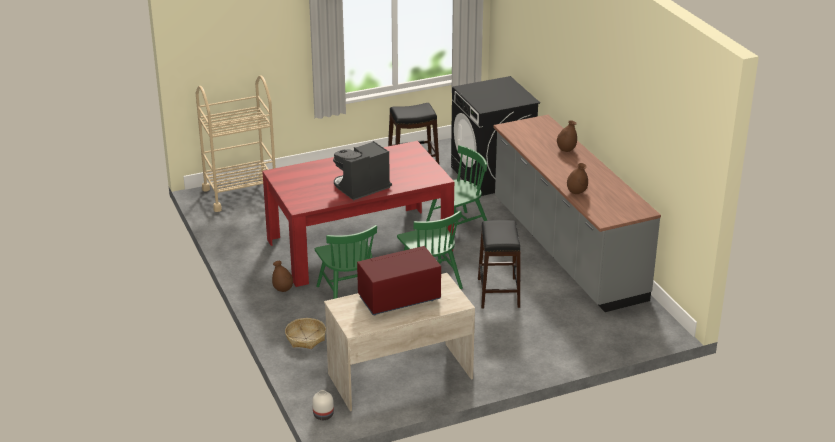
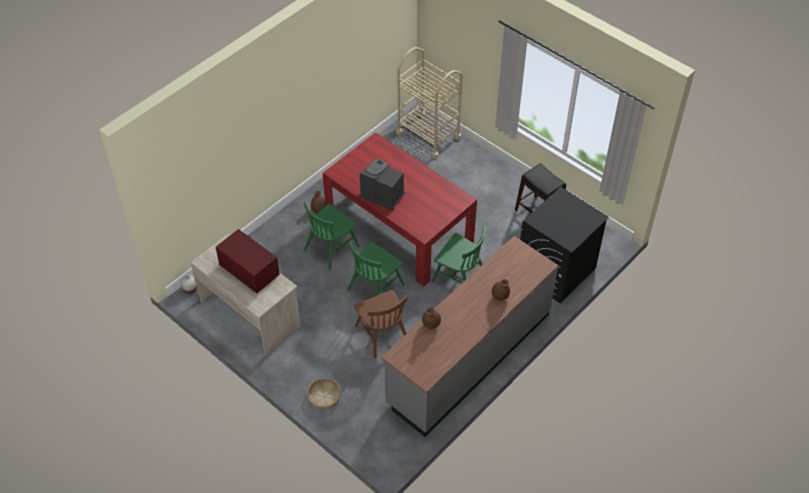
camera: 65 degrees right, 20 degrees up
(305, 338) = (268, 246): basket -> basket (324, 397)
(499, 292) = (382, 334): black stool -> brown chair

